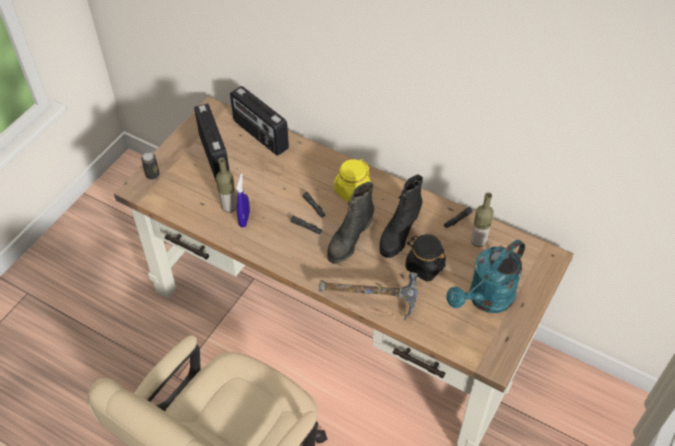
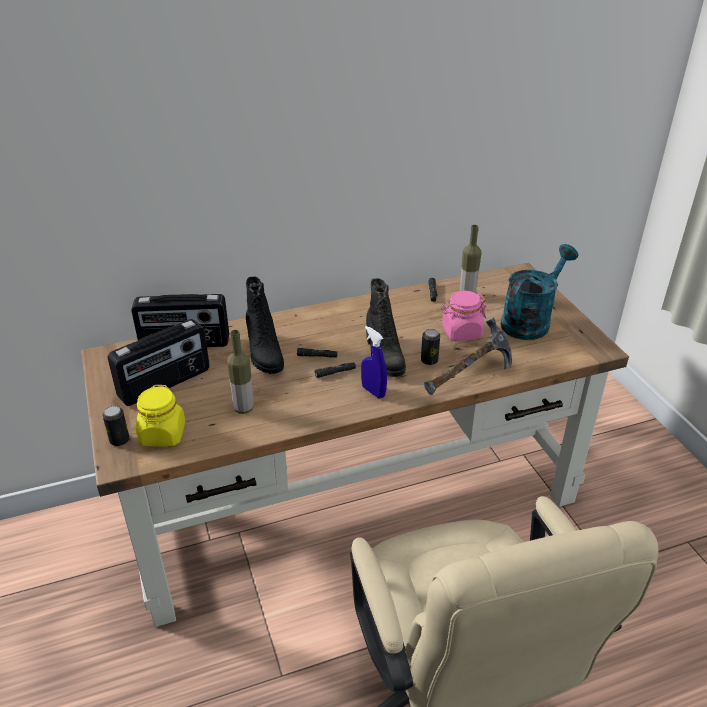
camera: 50 degrees left, 15 degrees down
(215, 156) = (165, 384): radio -> radio turned 120 degrees clockwise
(244, 219) = (273, 406): blue spray bottle -> blue spray bottle (373, 391)
(352, 191) = (330, 327): yellow jar -> yellow jar (163, 434)
(370, 268) = (429, 360): none -> can
(398, 234) = (410, 327): black boot -> black boot (263, 354)
(424, 266) = (461, 332): black jar -> pink jar
(485, 299) = (530, 321): turquoise watering can -> turquoise watering can turned 135 degrees counterclockwise

